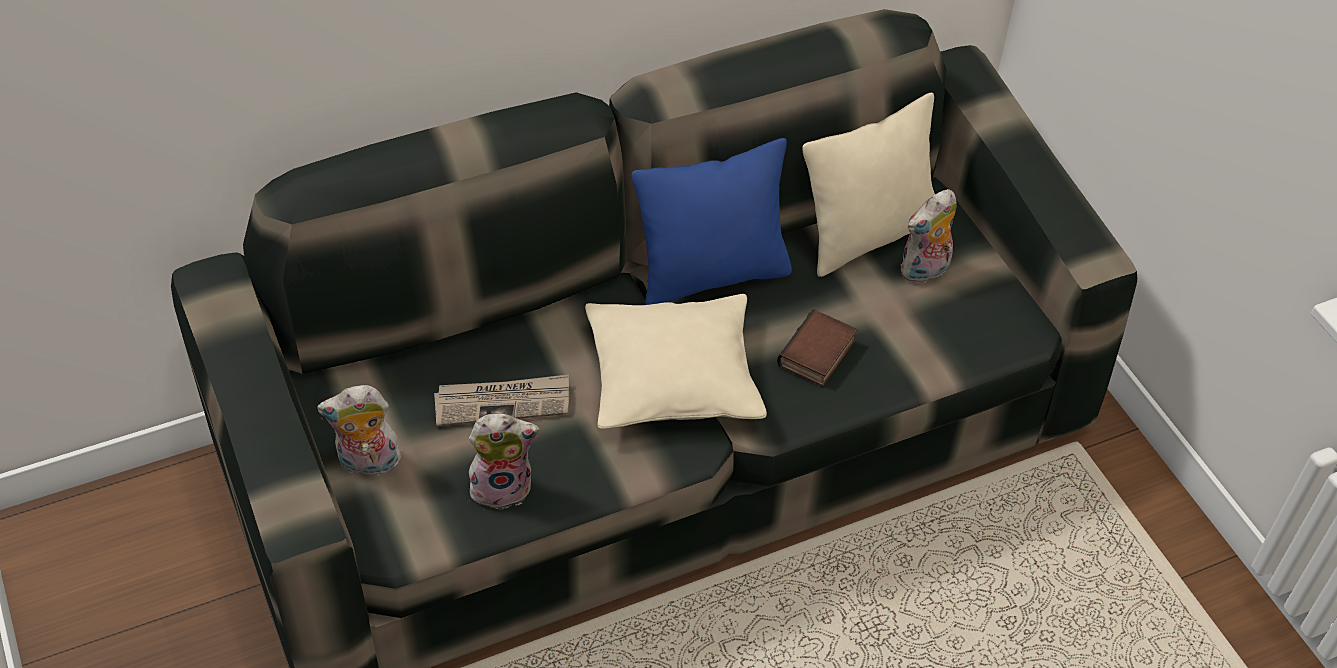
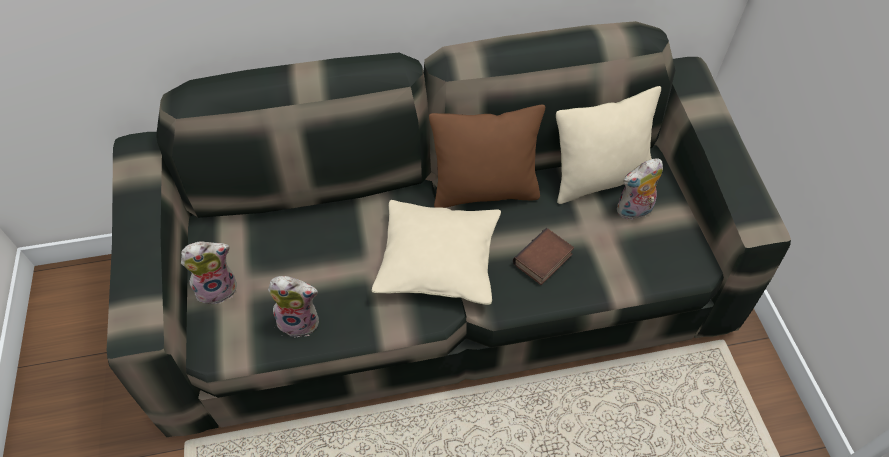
camera: 15 degrees right, 5 degrees up
(367, 464) = (218, 288): plush toy -> plush toy turned 150 degrees clockwise
(503, 402) = (320, 259): newspaper -> none
(711, 275) = (485, 191): blue pillow -> brown pillow

